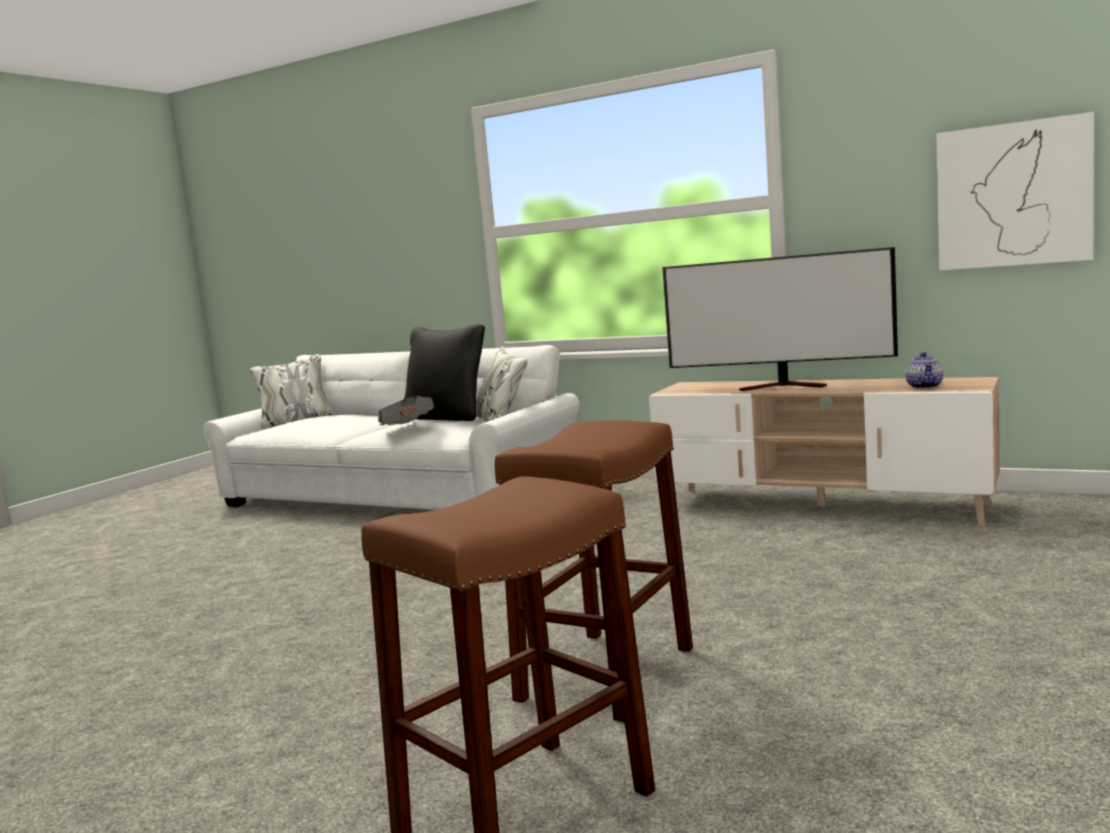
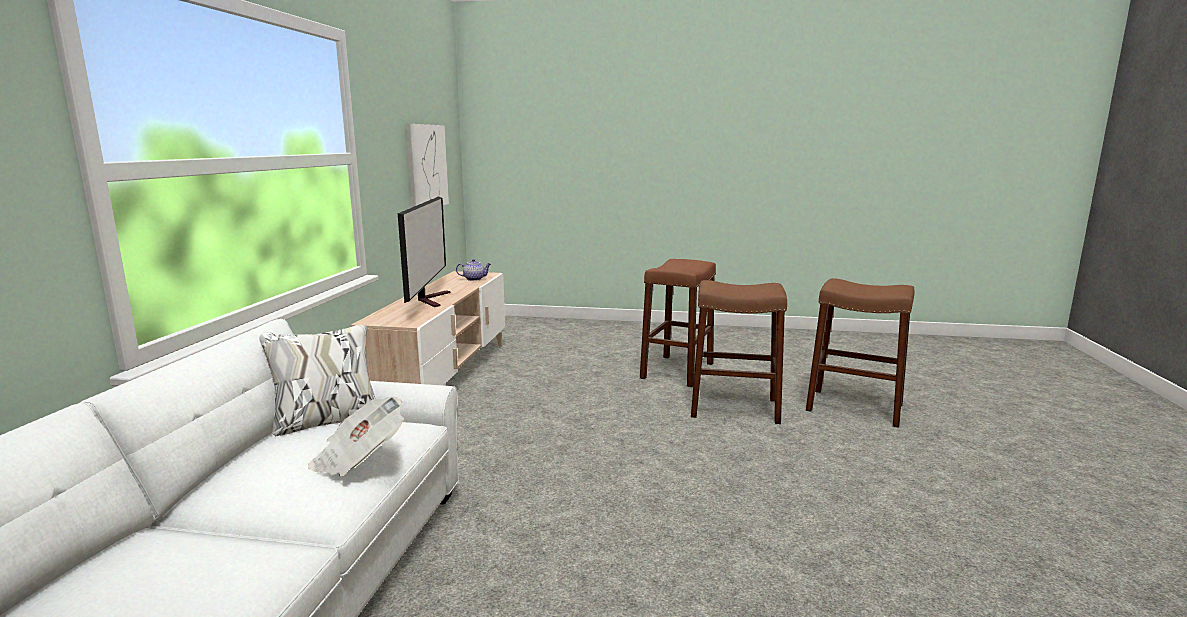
camera: 110 degrees left, 5 degrees up
(447, 417) = (290, 447): black pillow -> none
(828, 649) = (677, 371): none -> brown stool

